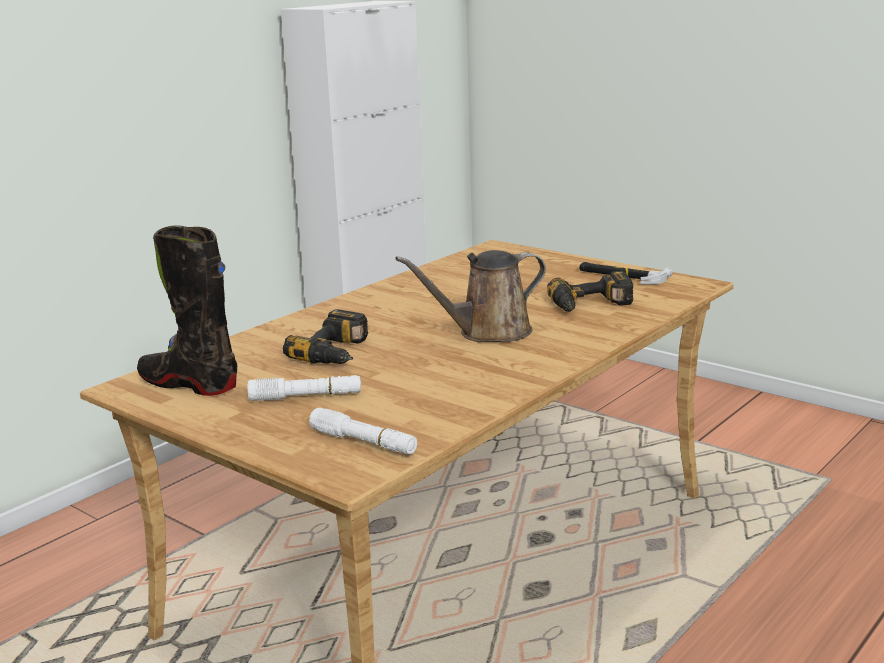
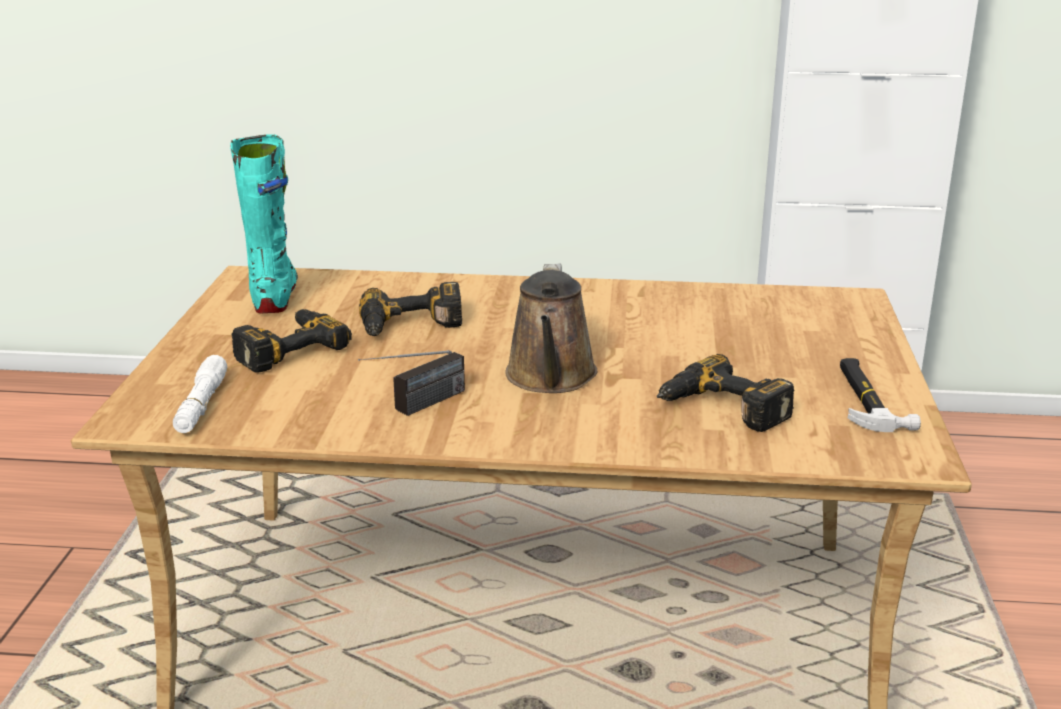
camera: 55 degrees right, 5 degrees up
(189, 384) = (275, 295): black boot -> turquoise boot
(306, 397) = (286, 348): white flashlight -> power drill
(476, 375) = (416, 407): none -> radio
(488, 332) = (551, 377): brown watering can -> brown watering can turned 120 degrees counterclockwise

